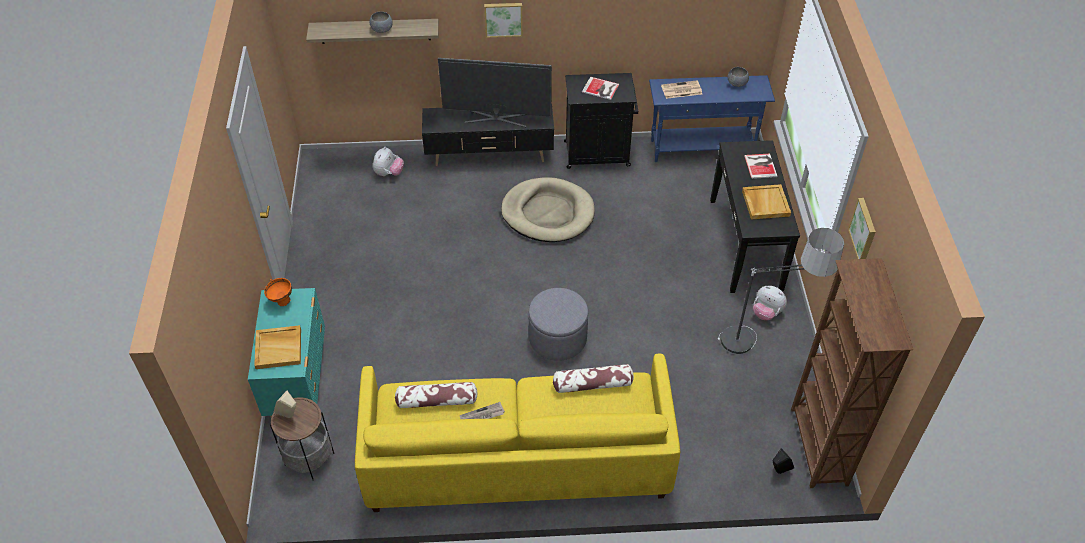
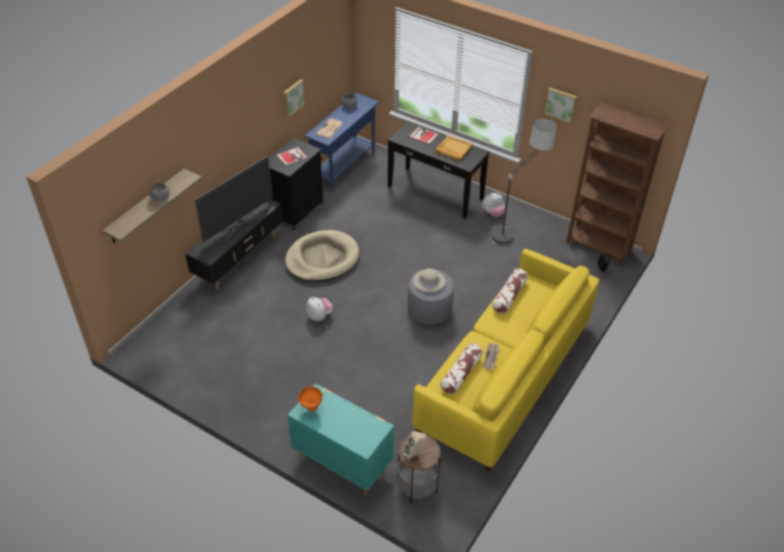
camera: 55 degrees left, 5 degrees down
(279, 348) = (354, 428): beige tray -> none
(389, 173) = (195, 318): plush toy -> plush toy (320, 316)
(503, 19) = (221, 142): picture -> picture (293, 97)
(559, 305) = (429, 281): none -> beige hat

